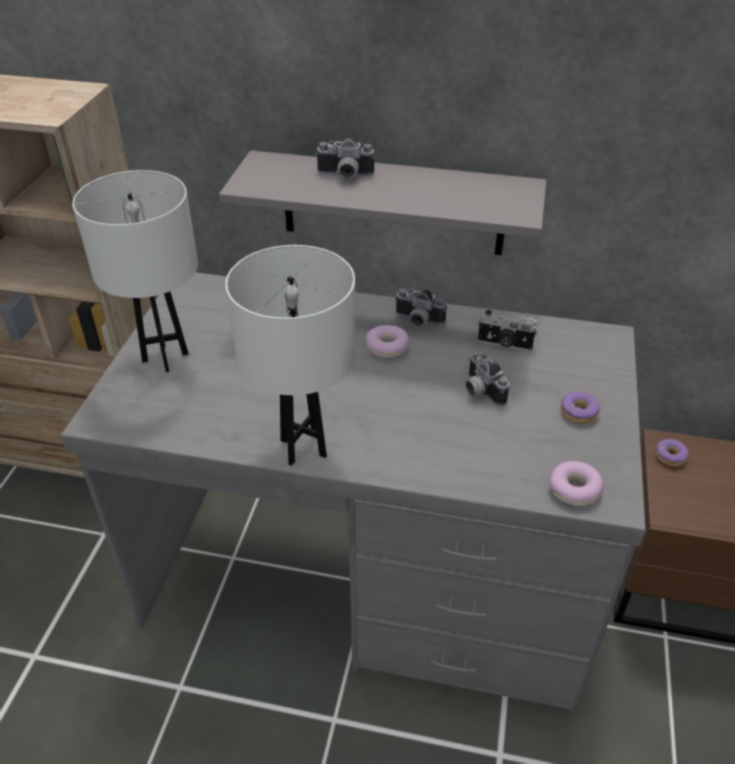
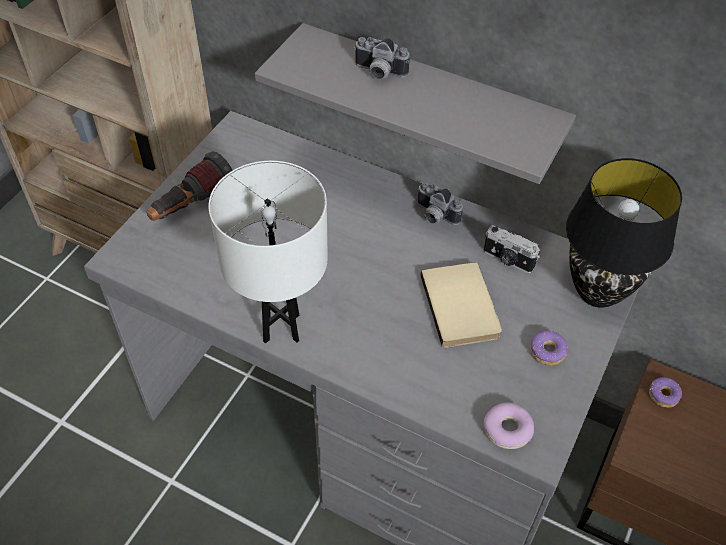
camera: 15 degrees right, 10 degrees up
(165, 357) = (192, 206): white table lamp -> flashlight
(387, 347) = (394, 239): donut -> none
(479, 390) = (463, 306): camera -> beige book
(599, 354) = (597, 292): none -> black table lamp

